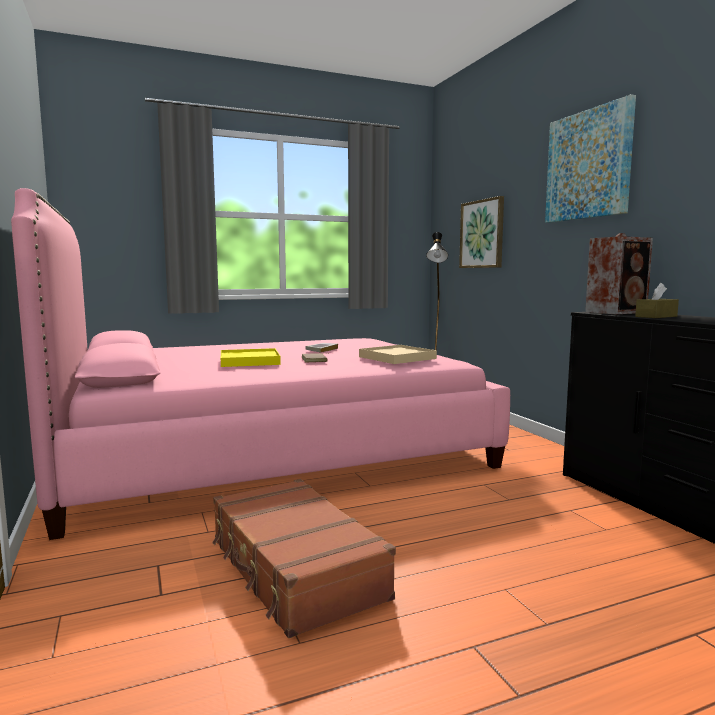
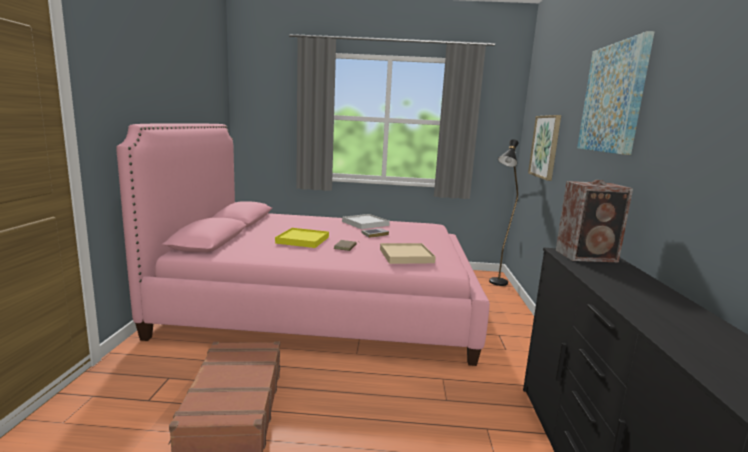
camera: 25 degrees right, 5 degrees up
(290, 344) = (365, 223): none -> white tray
(656, 316) = (599, 274): brown tissue box -> none

